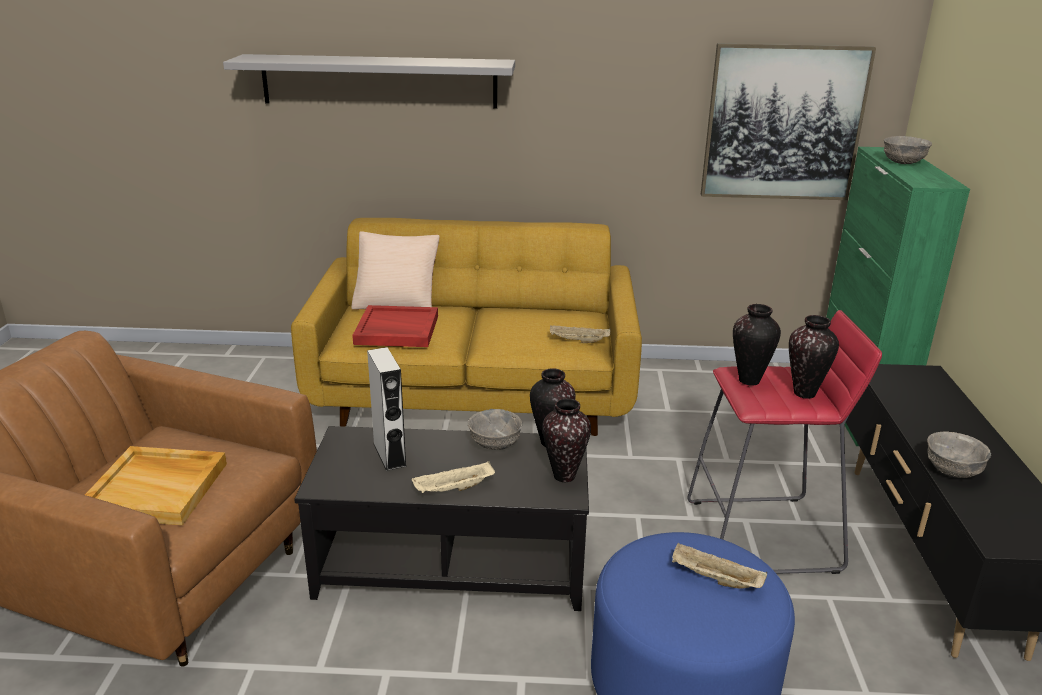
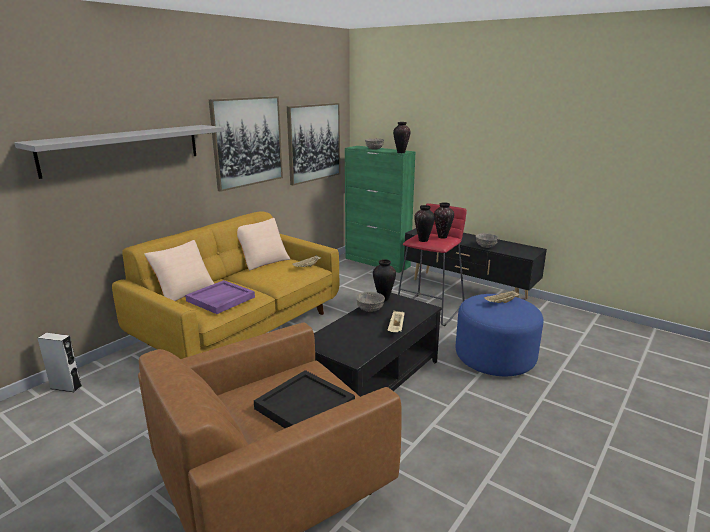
camera: 55 degrees left, 5 degrees down
(157, 489) = (305, 405): beige tray -> black tray
(389, 455) = (347, 335): grey speaker -> grey speaker (66, 387)
(396, 330) = (220, 299): red tray -> purple tray
(554, 307) = (263, 261): none -> beige pillow
(565, 476) = (413, 304): vase -> vase (401, 152)
(607, 100) = (247, 142): none -> picture

